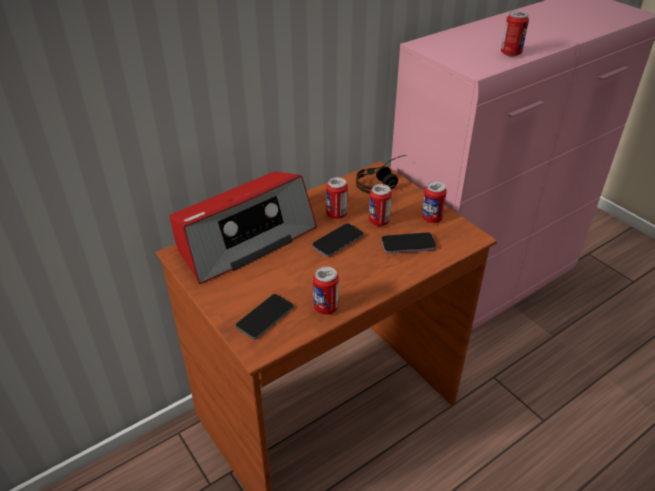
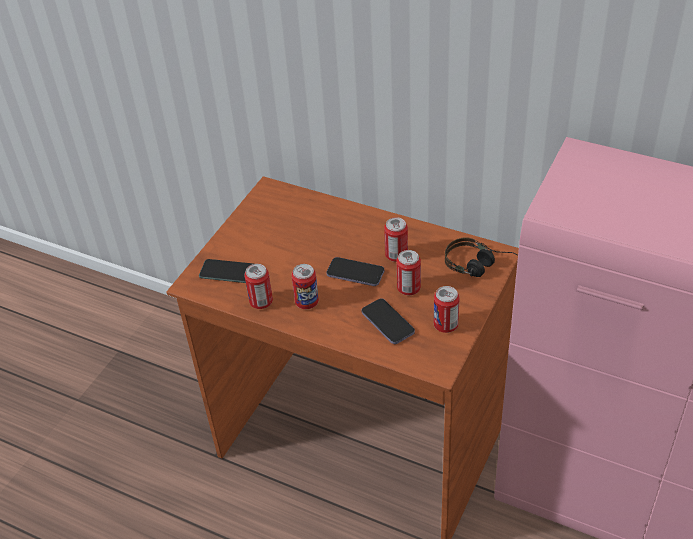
camera: 65 degrees right, 5 degrees up
(244, 239) = (314, 215): radio -> none
(511, 53) = (626, 224): can -> can (307, 302)

